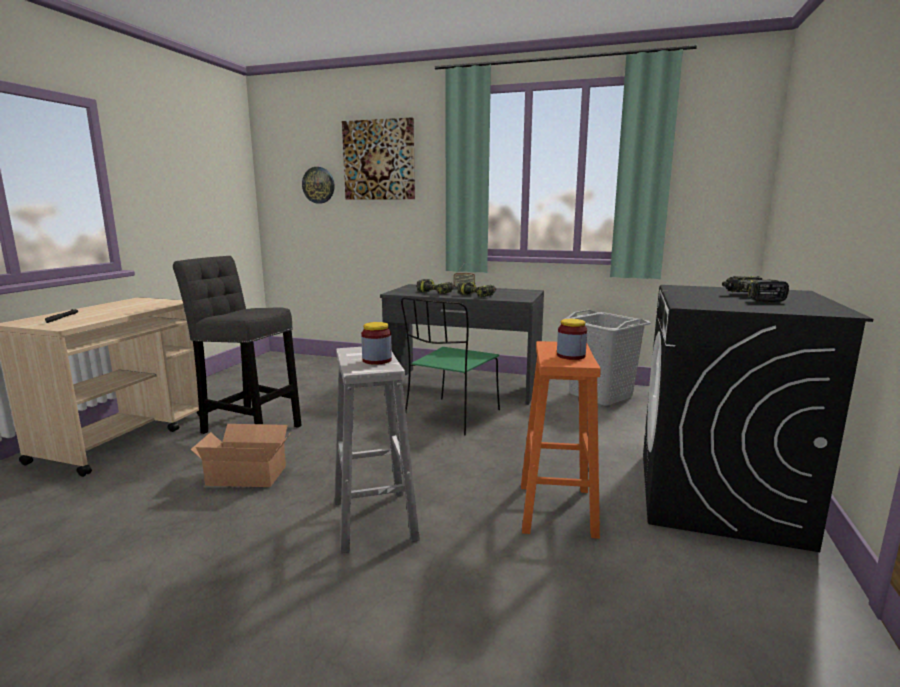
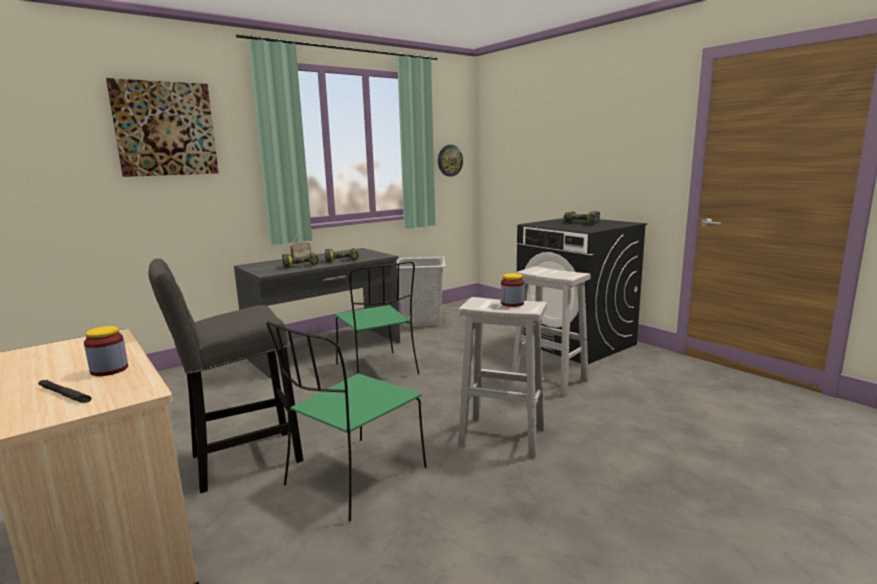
camera: 55 degrees left, 0 degrees up
(246, 474) = (353, 478): cardboard box -> green chair
(318, 185) = (70, 159): wall clock -> wall clock (449, 160)
(557, 511) = (550, 380): orange stool -> white stool
(571, 356) = (560, 273): jar -> jar (109, 370)

